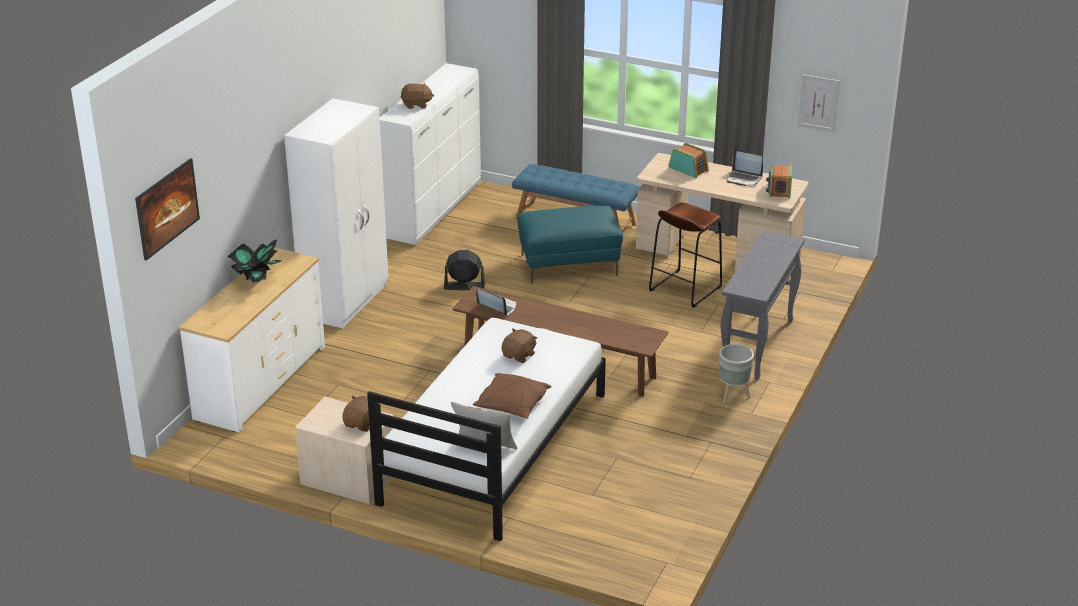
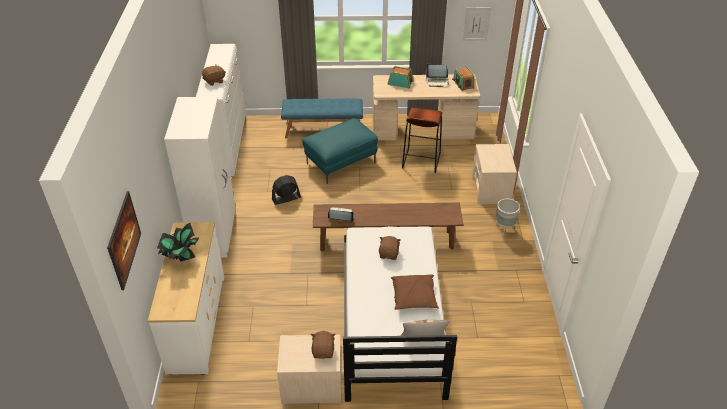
camera: 25 degrees left, 10 degrees up
(757, 346) = (491, 189): grey console table -> beige nightstand

